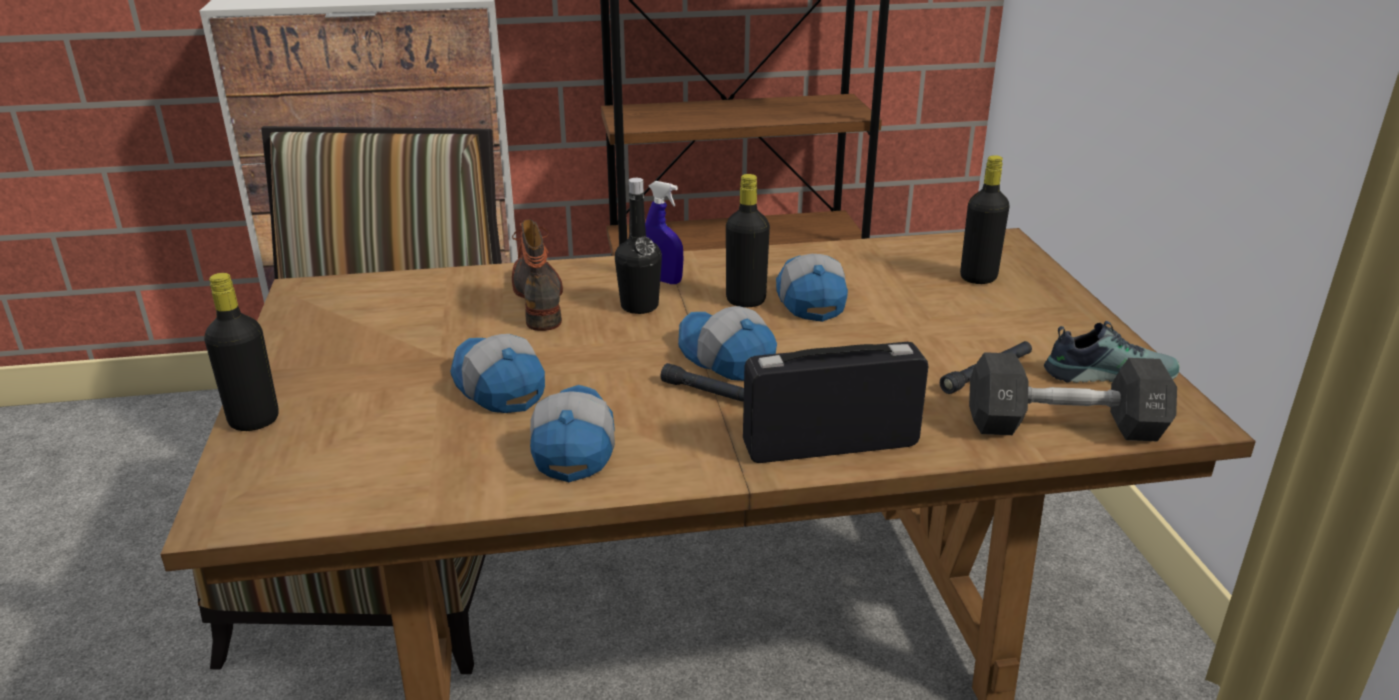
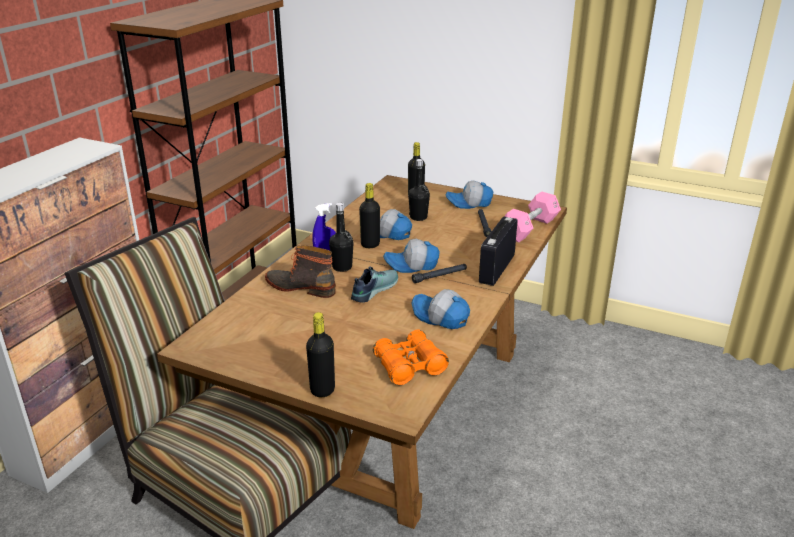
camera: 55 degrees left, 0 degrees up
(378, 472) = (409, 366): none -> orange binoculars
(497, 387) = (371, 320): cap -> cap (469, 203)
(909, 304) = (418, 217): none -> black bottle
(1064, 426) = (529, 228): black dumbbell -> pink dumbbell
(1107, 374) = (507, 208): shoe -> shoe (373, 289)

